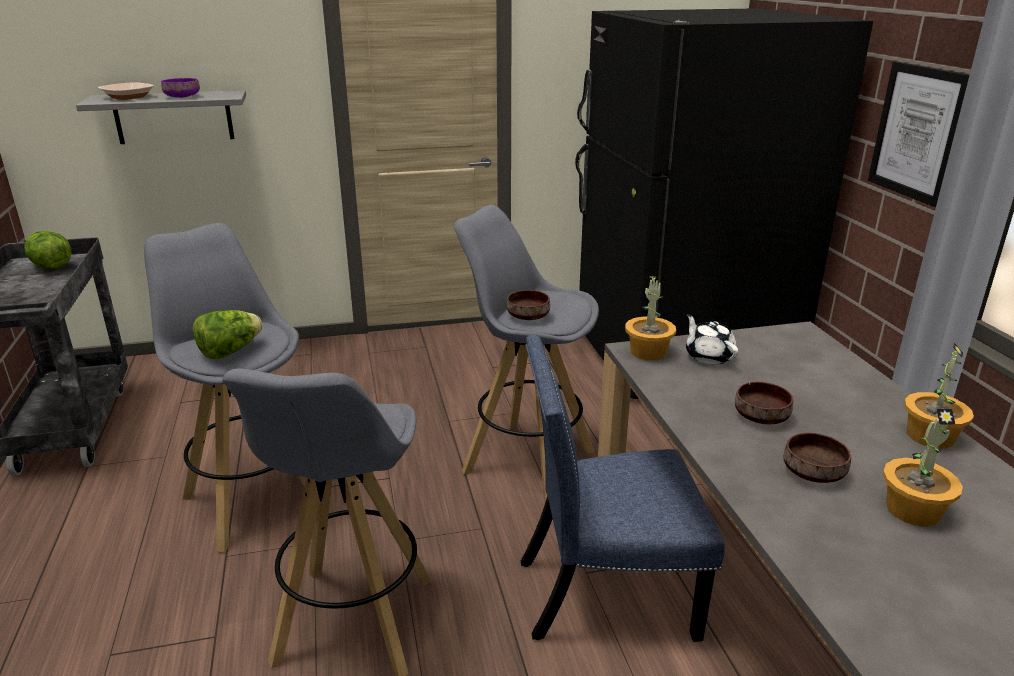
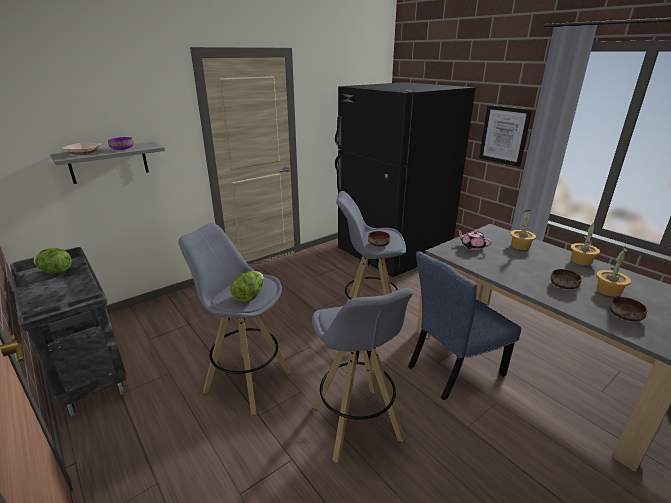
camera: 25 degrees left, 0 degrees up
(648, 352) = (447, 250): potted plant -> potted plant (520, 246)
(709, 356) = (472, 247): white teapot -> pink teapot
(761, 417) = (521, 268): brown bowl -> brown bowl (625, 317)

